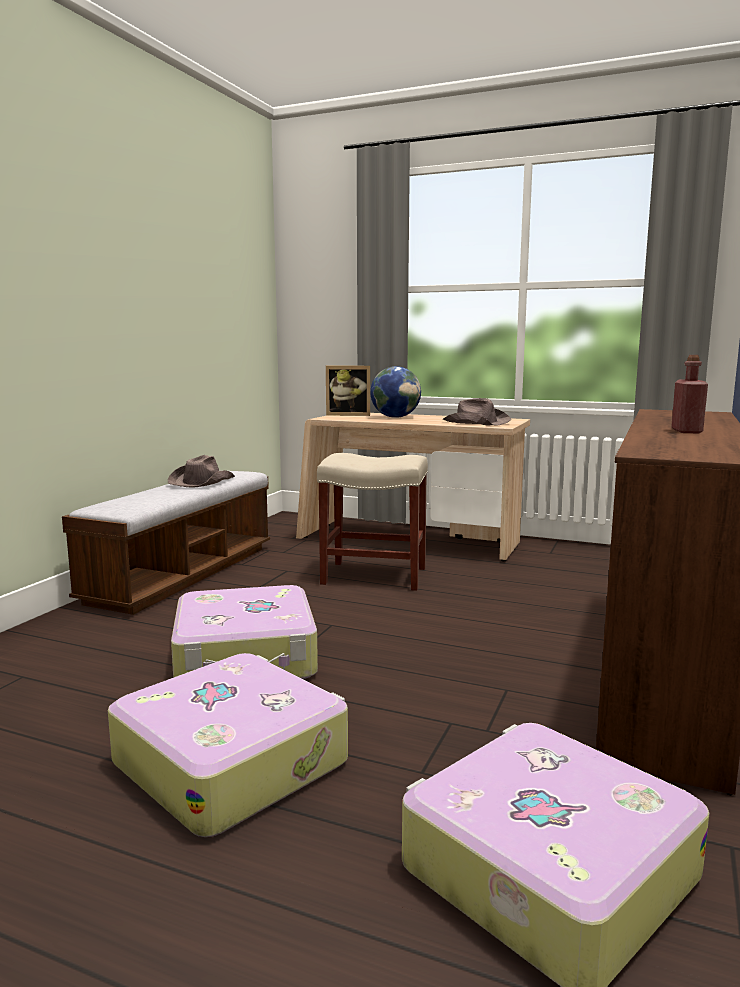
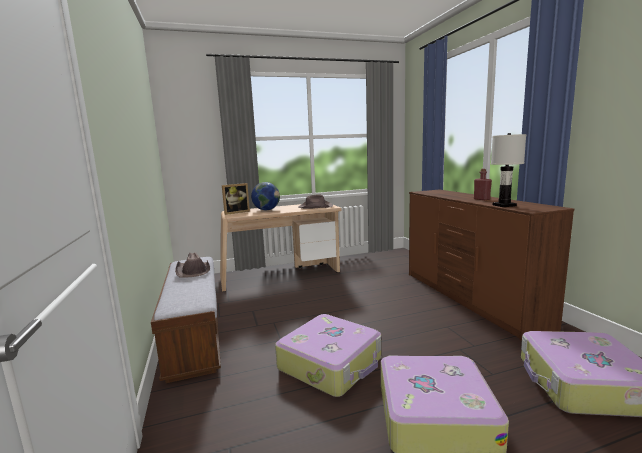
camera: 40 degrees left, 0 degrees up
(372, 576) = (300, 298): beige stool -> none
(654, 442) = (504, 205): none -> white table lamp

